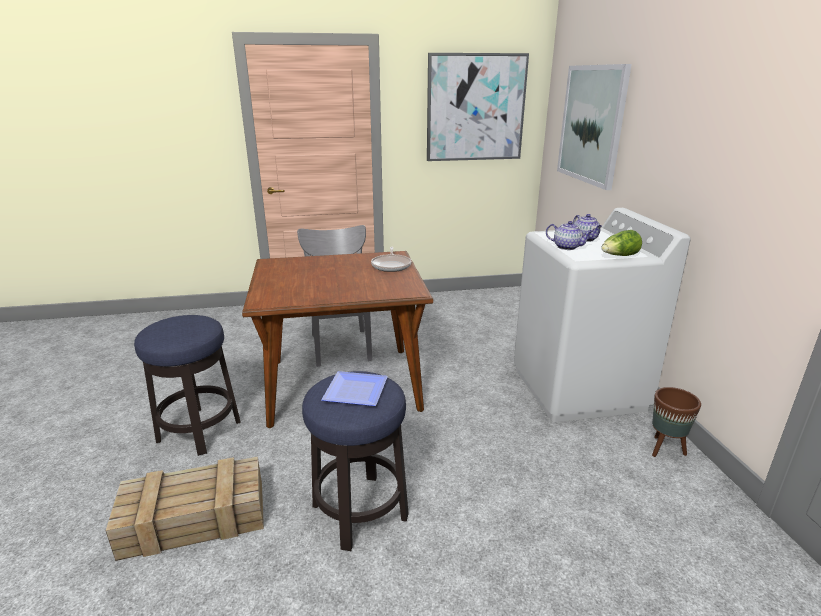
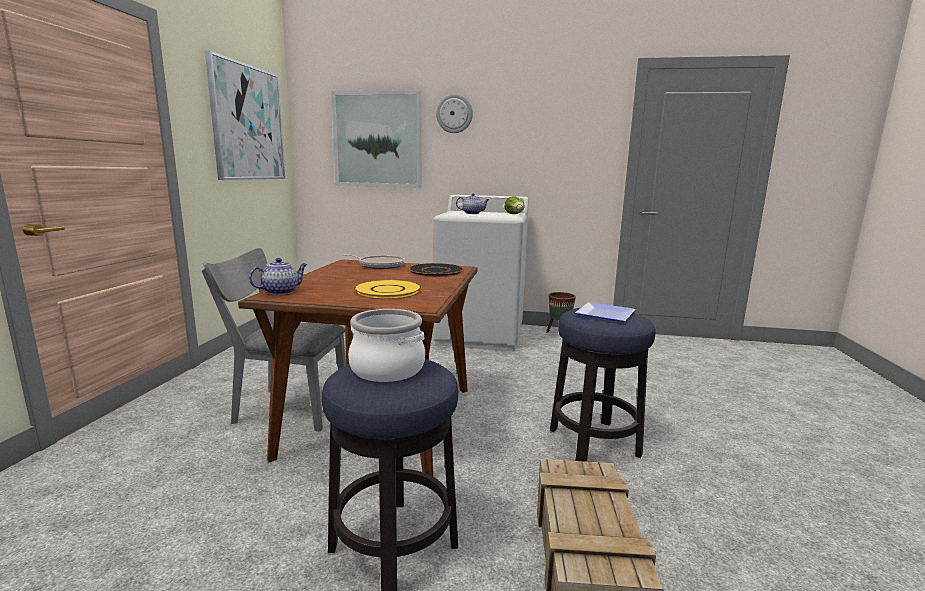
camera: 70 degrees left, 10 degrees down
(185, 325) = (388, 369): none -> cooking pot
(302, 285) = (387, 290): none -> yellow plate
(389, 286) = (436, 271): none -> black plate
(567, 247) = (486, 216): teapot -> teapot (281, 291)
(653, 96) = (454, 113): none -> wall clock

